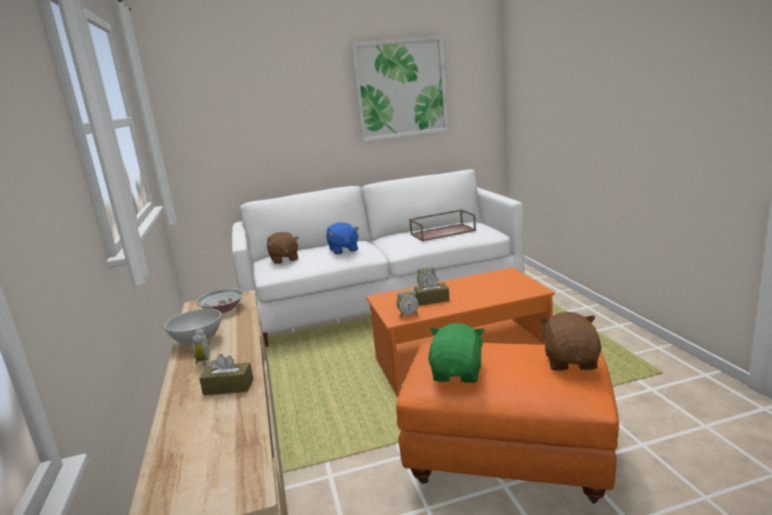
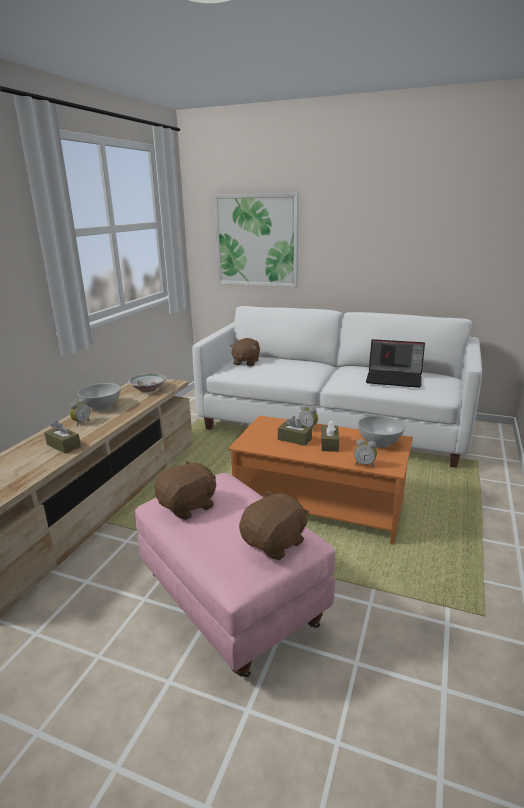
camera: 35 degrees right, 5 degrees up
(343, 250) = (291, 368): blue plush toy -> none
(401, 89) = (414, 218): picture -> picture (256, 240)
(408, 315) = (257, 444): alarm clock -> alarm clock (365, 464)
(443, 232) = (395, 378): brown tray -> laptop
(457, 373) = (188, 506): green plush toy -> brown plush toy
(465, 293) = (329, 444): none -> brown tissue box
(498, 278) = (379, 443): none -> white bowl
(506, 464) = (231, 604): orange ottoman -> pink ottoman

